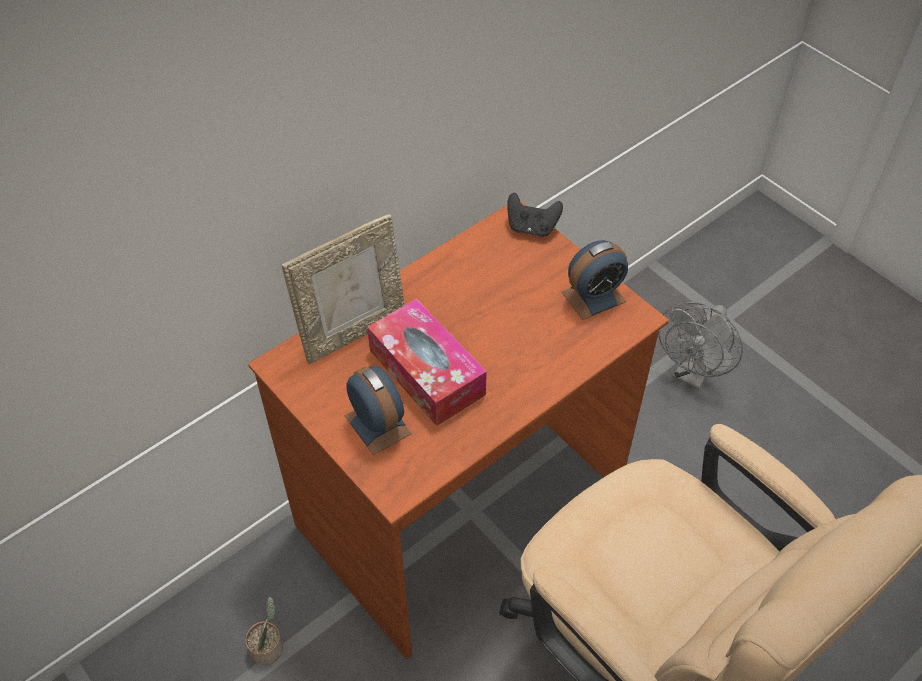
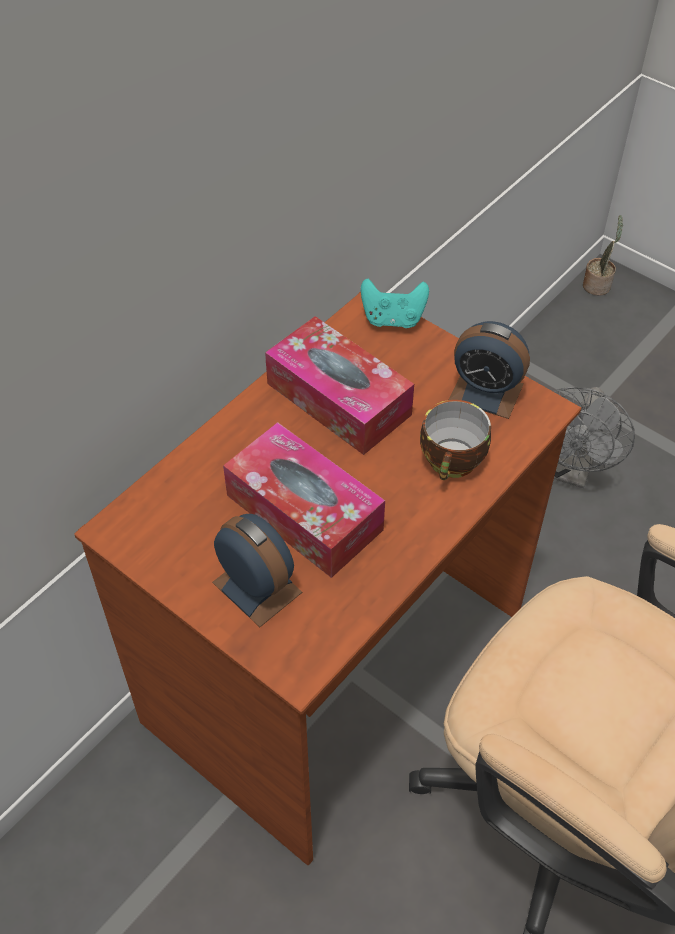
camera: 10 degrees left, 0 degrees up
(269, 647) = (135, 881): potted plant -> potted plant (597, 285)
(353, 332) = (201, 475): picture frame -> none
(473, 287) = (338, 399): none -> tissue box
(532, 227) = (393, 319): black game controller -> turquoise game controller
(553, 350) = (453, 463): none -> cup
(593, 297) = (486, 392): alarm clock -> alarm clock turned 60 degrees clockwise

